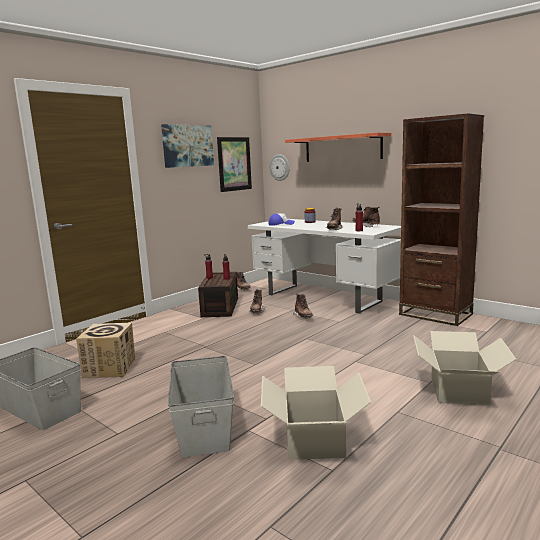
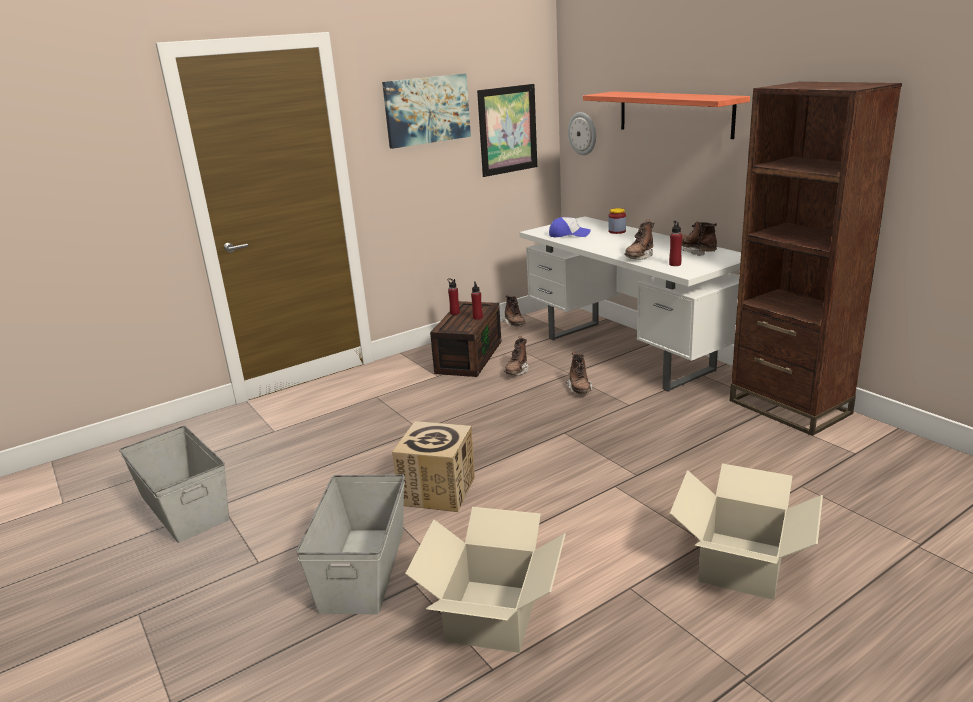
camera: 15 degrees right, 10 degrees up
(110, 368) = (286, 453): cardboard box -> cardboard box (438, 491)

